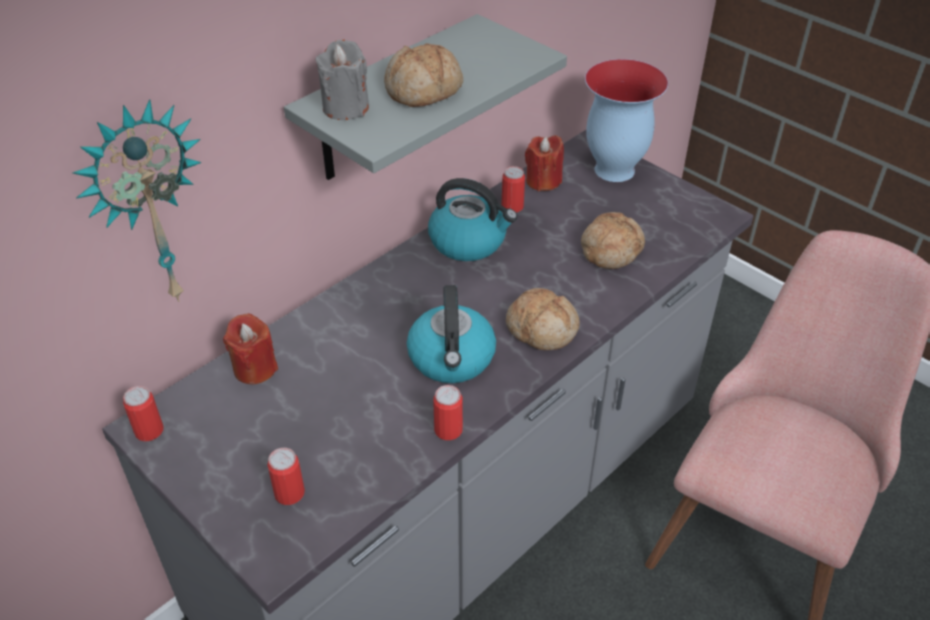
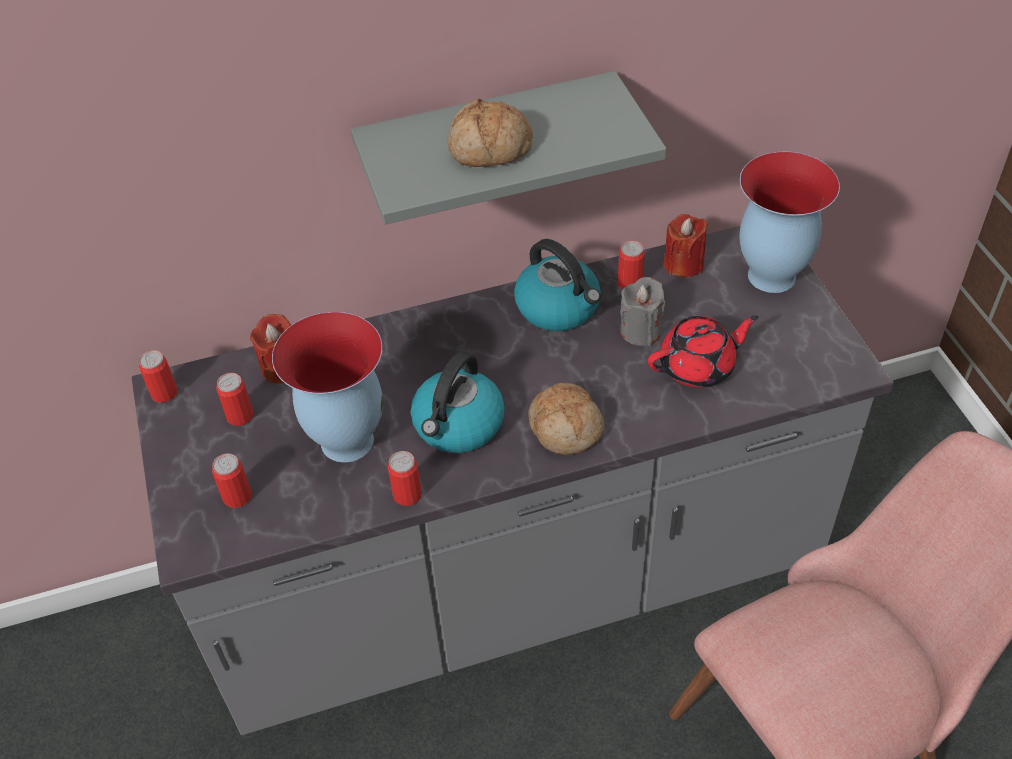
camera: 30 degrees right, 5 degrees up
(147, 207) = (191, 194): wall clock -> none
(242, 423) = (240, 416): none -> can
(345, 108) = (403, 146): grey candle -> grey candle (641, 330)
(359, 407) = (345, 440): none -> vase
(610, 249) = (698, 366): bread -> red teapot

